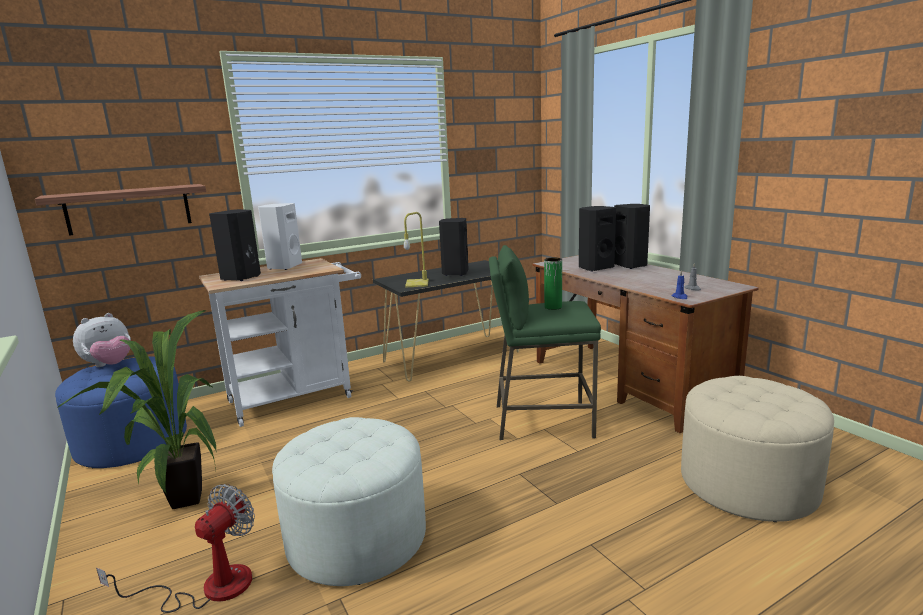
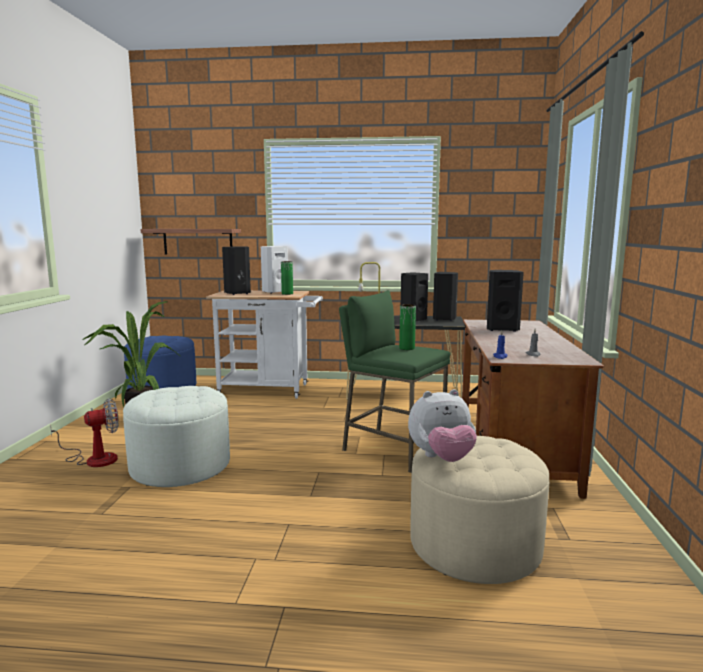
camera: 35 degrees right, 5 degrees down
(110, 365) = (162, 337): plush toy -> plush toy (441, 458)
(311, 267) = (287, 294): none -> green vase
(631, 265) = (539, 332): black speaker -> black speaker (444, 319)

